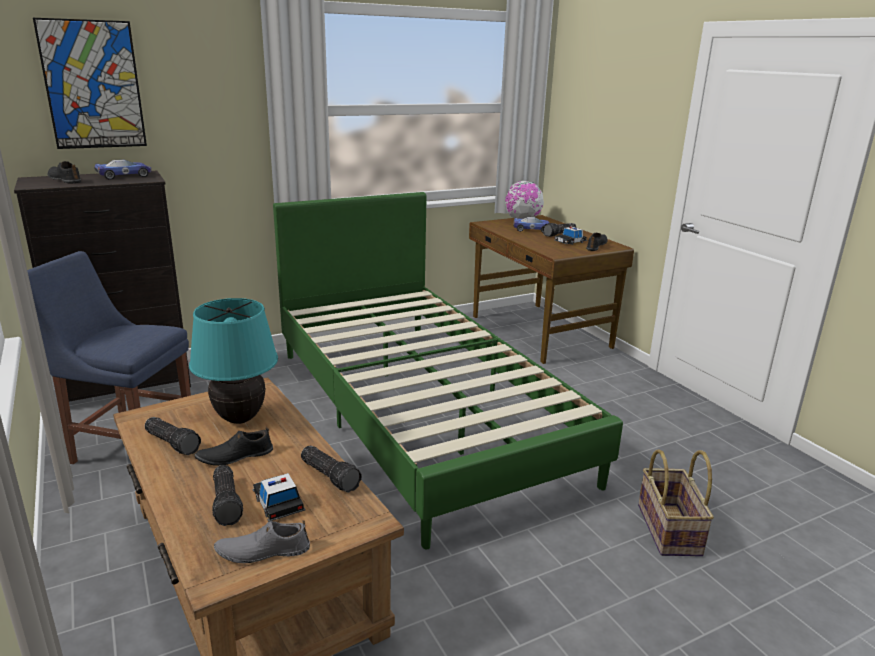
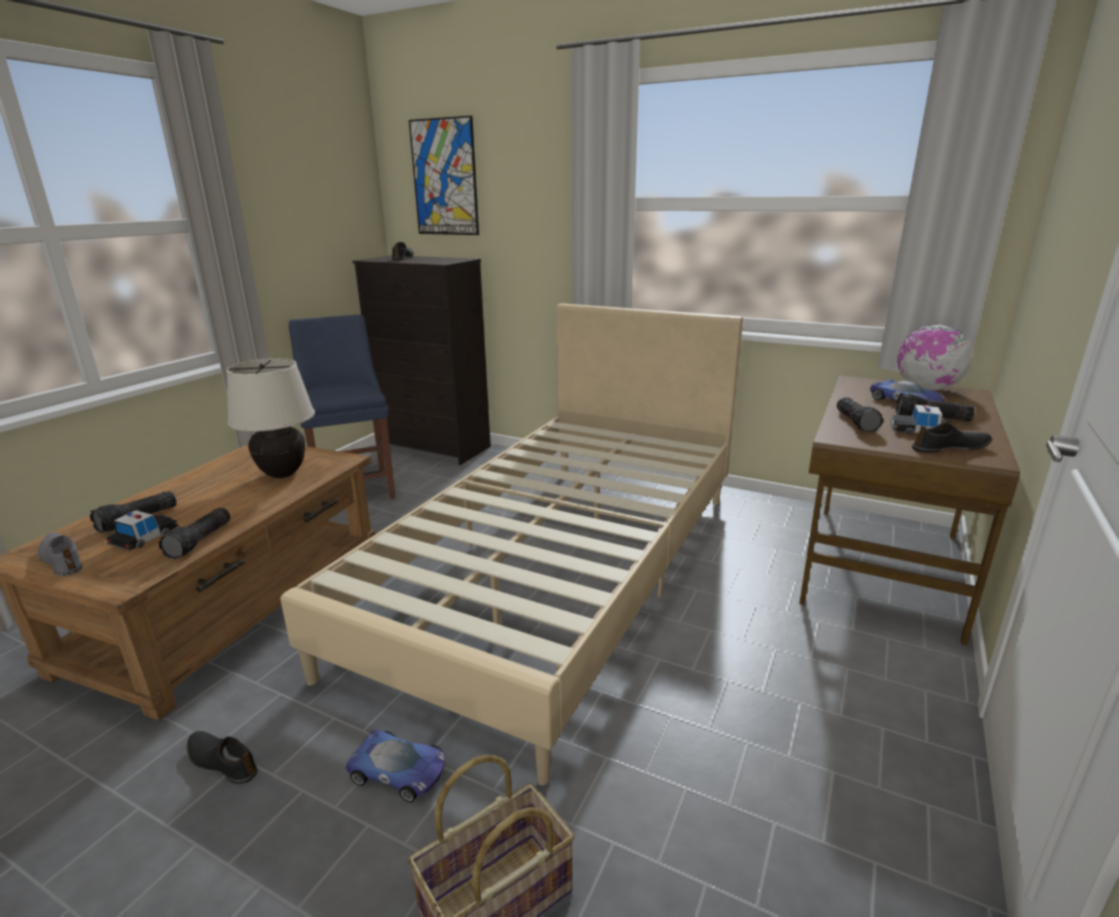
camera: 55 degrees right, 0 degrees up
(125, 175) = (443, 259): toy car -> toy car (399, 771)
(173, 443) = (225, 470): flashlight -> flashlight (857, 422)
(235, 456) = (216, 495): black shoe -> black shoe (222, 761)
(240, 419) = (282, 474): turquoise table lamp -> beige table lamp
(420, 410) = (559, 571): green bed -> beige bed

